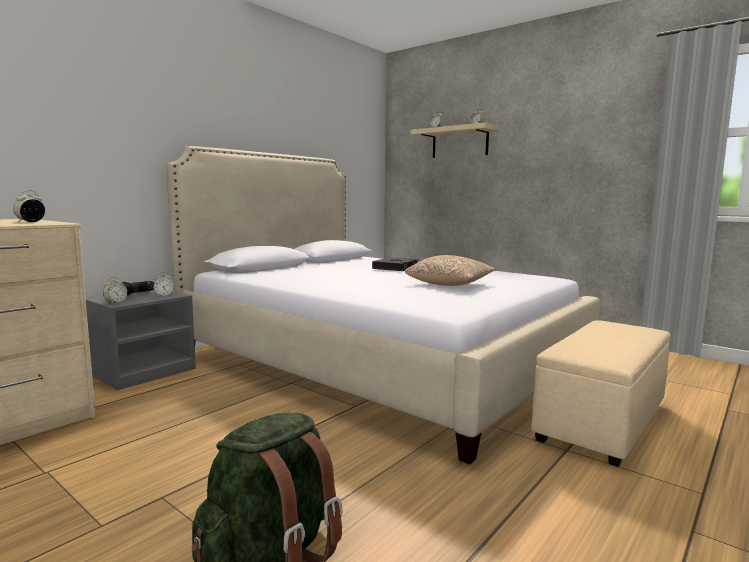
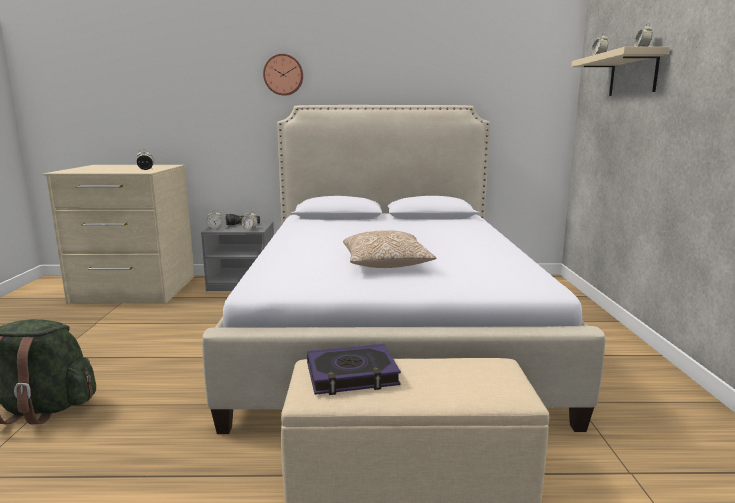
camera: 50 degrees right, 5 degrees up
(165, 108) = (283, 75): none -> wall clock
(396, 268) = (434, 236): book -> book (352, 375)

